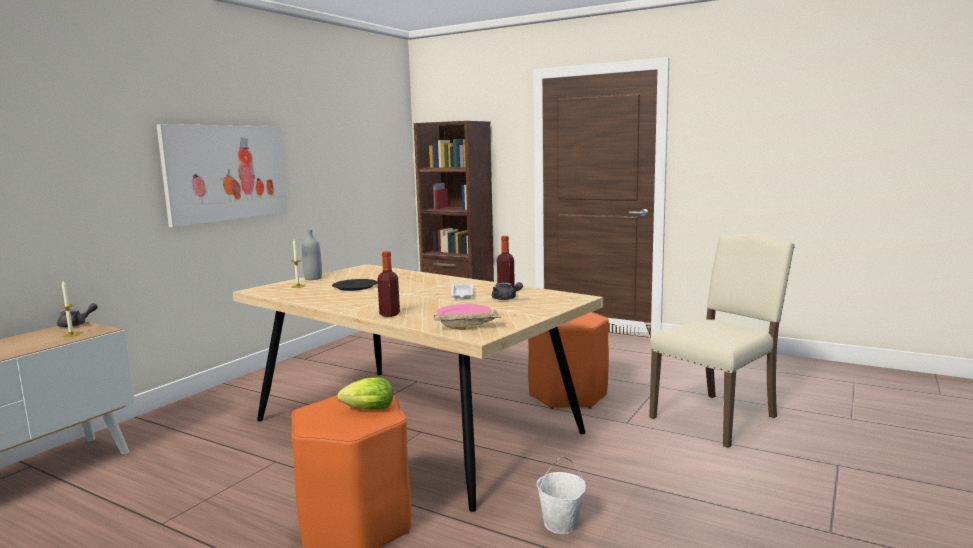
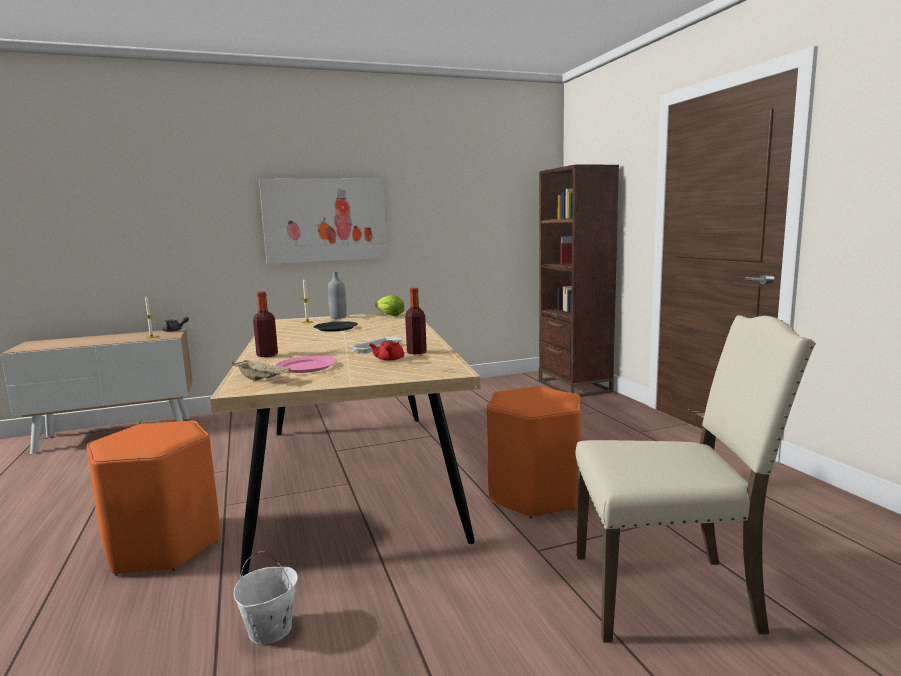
camera: 40 degrees right, 0 degrees up
(366, 410) = (158, 439): lettuce -> lettuce (389, 315)
(506, 299) = (389, 359): grey teapot -> red teapot

